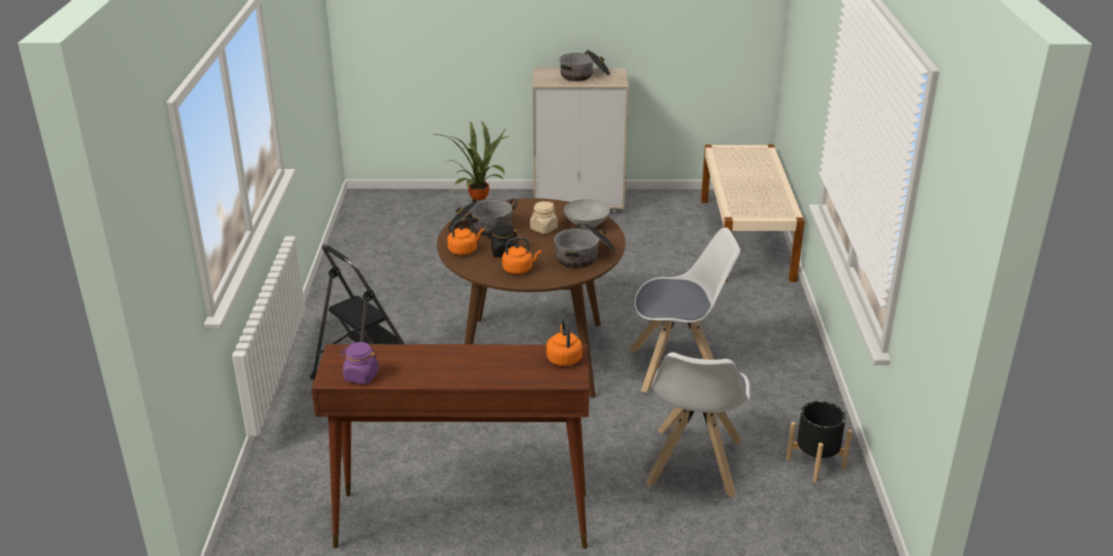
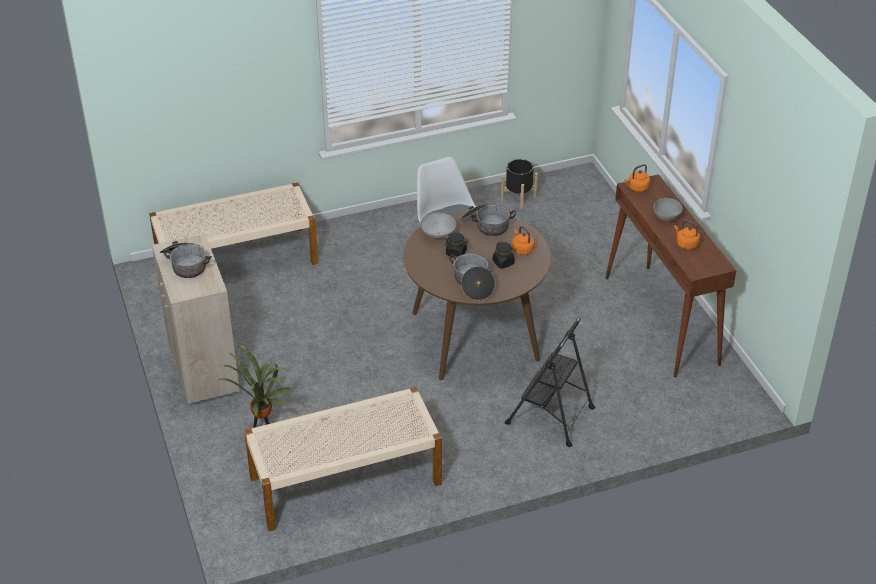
camera: 110 degrees left, 10 degrees up
(361, 376) = (711, 255): purple jar -> none
(385, 246) = (345, 481): none -> beige bench
(464, 250) = (511, 282): orange kettle -> orange kettle (686, 244)
(475, 364) = (667, 217): none -> grey bowl
(543, 229) = (456, 253): beige jar -> black jar
(694, 464) = (549, 241): chair -> none

